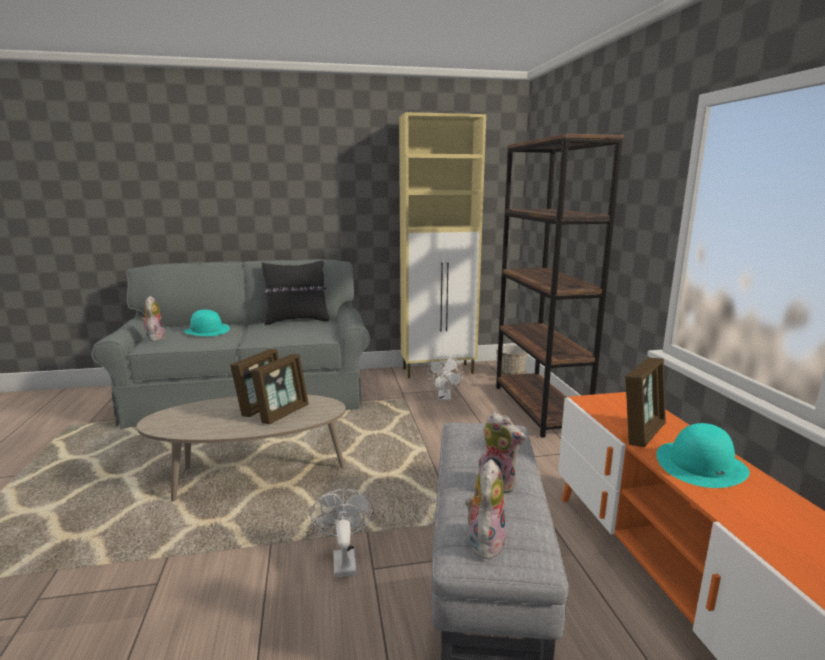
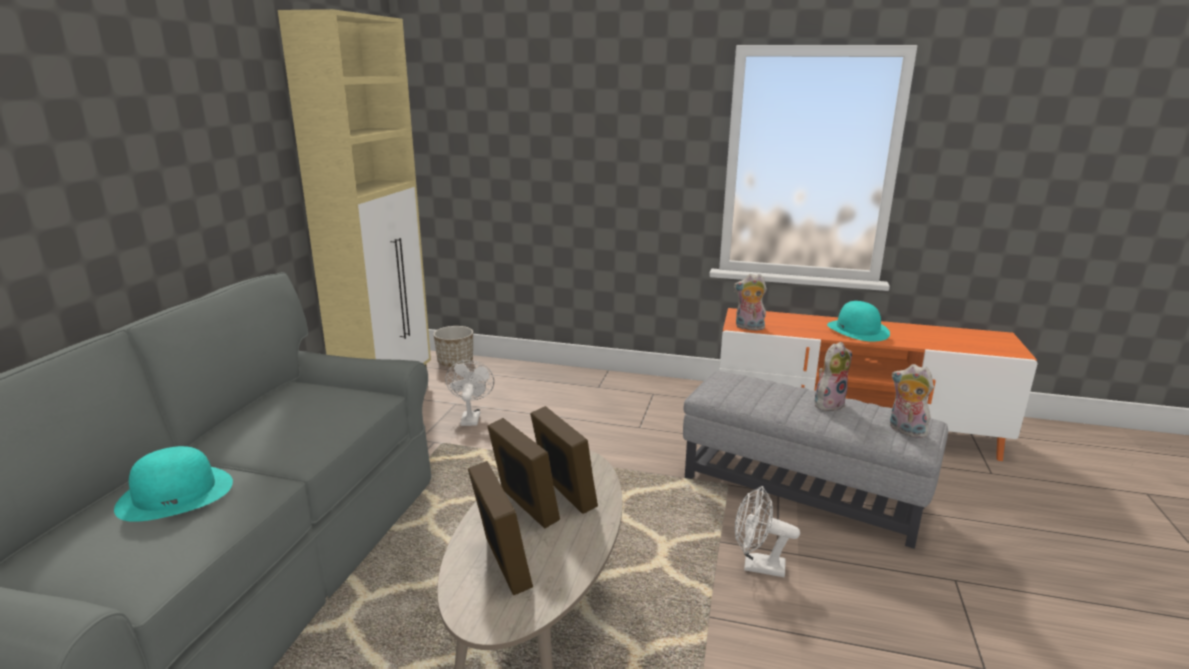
camera: 65 degrees left, 5 degrees up
(155, 338) = (110, 567): plush toy -> plush toy (748, 327)
(297, 320) = (263, 403): black pillow -> none
(445, 398) = (470, 417): white fan -> white fan turned 120 degrees counterclockwise
(539, 408) = (556, 378): brown bookcase -> none
(642, 432) = (804, 329): picture frame -> picture frame (501, 565)

